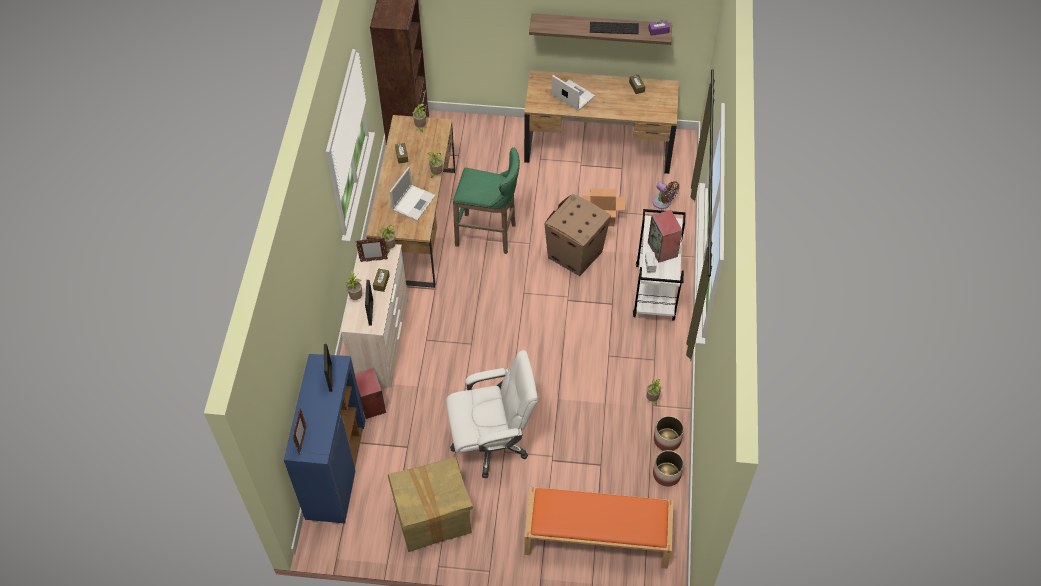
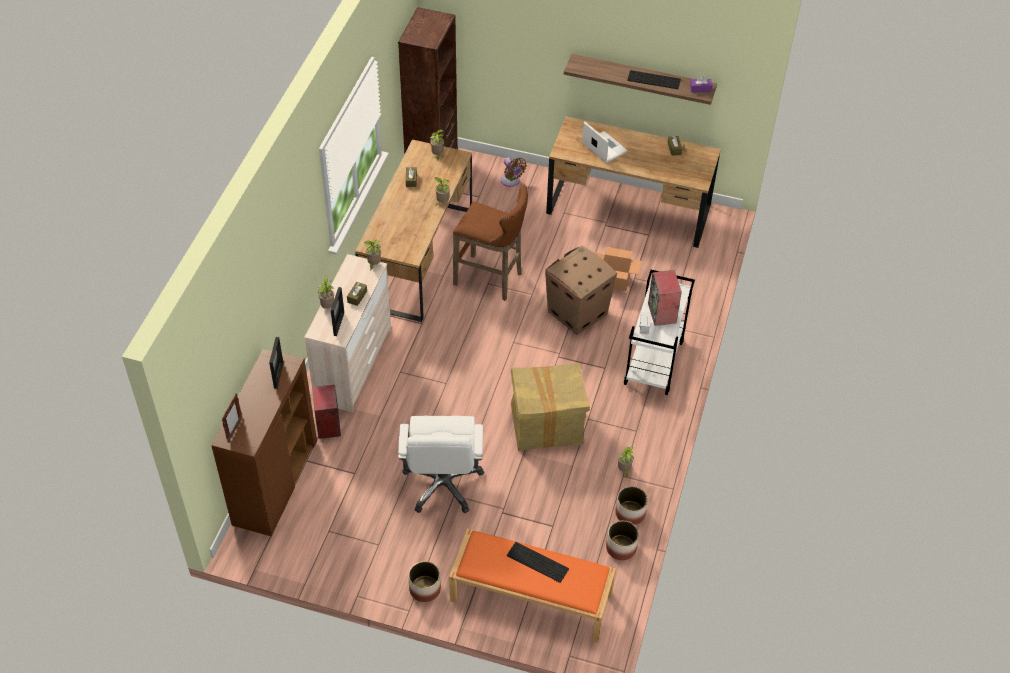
camera: 10 degrees right, 5 degrees down
(335, 470) = (275, 483): blue cabinet -> brown cabinet
(373, 260) = (354, 274): picture frame -> none
(414, 202) = (412, 226): laptop -> none
(433, 516) = (364, 546): cardboard box -> cardboard box (547, 425)
(489, 235) = (491, 279): green stool -> brown stool
(491, 442) = (443, 484): white office chair -> white office chair turned 90 degrees clockwise
(499, 547) = (425, 589): none -> planter
(603, 507) = (538, 561): none -> keyboard
(663, 203) = (684, 276): brown fan -> brown fan (511, 181)

